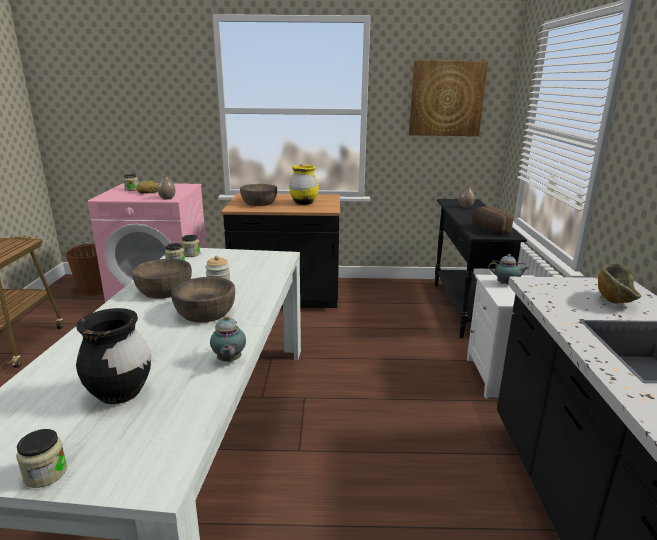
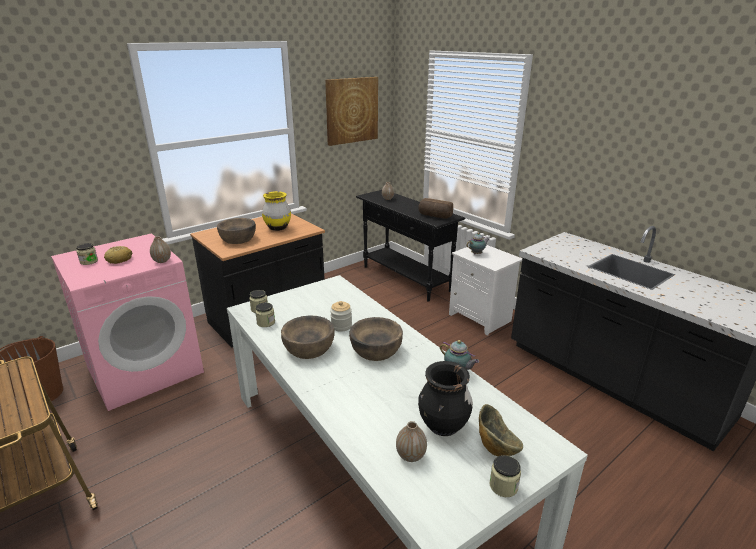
camera: 40 degrees left, 5 degrees up
(50, 398) = (410, 456): none -> vase
(615, 300) = (580, 248): bowl -> bowl (496, 446)

